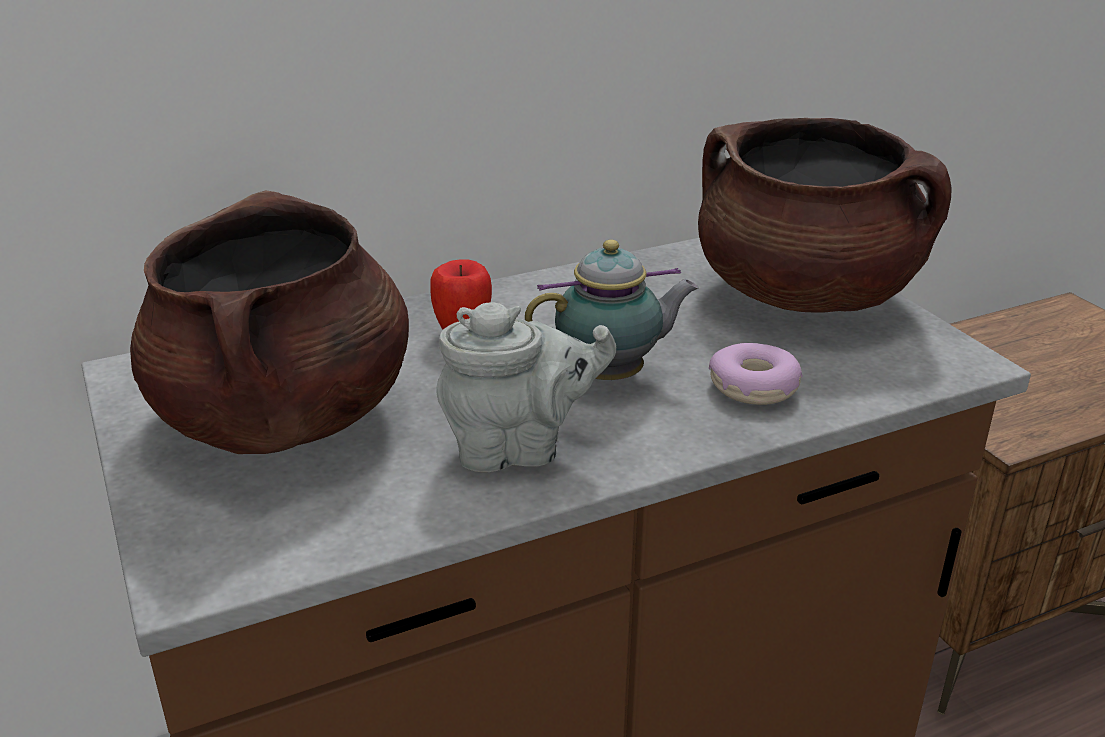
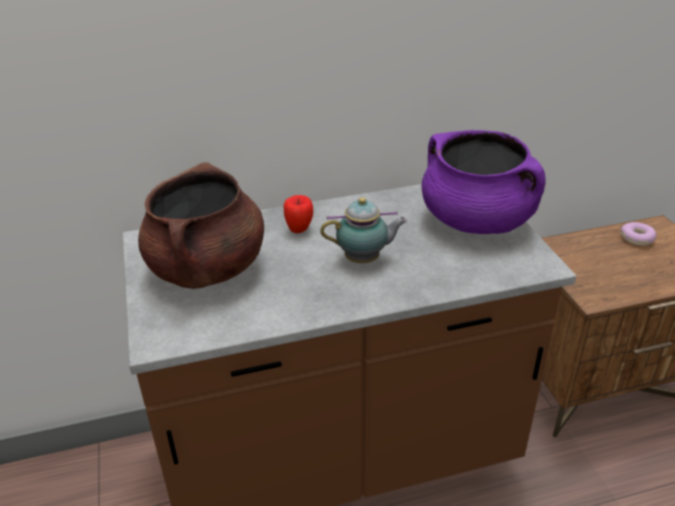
camera: 10 degrees right, 5 degrees up
(519, 449) = (309, 294): grey teapot -> none
(754, 387) = (431, 272): donut -> donut (637, 239)
(805, 295) = (477, 221): brown cooking pot -> purple cooking pot

